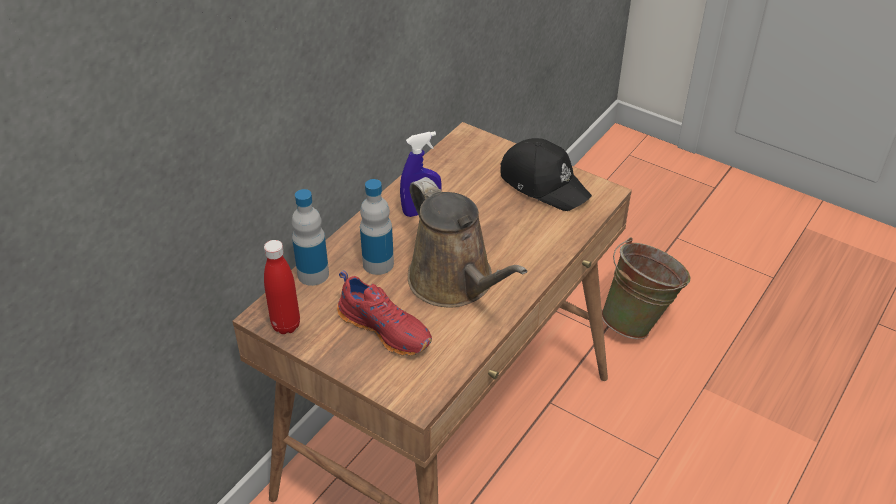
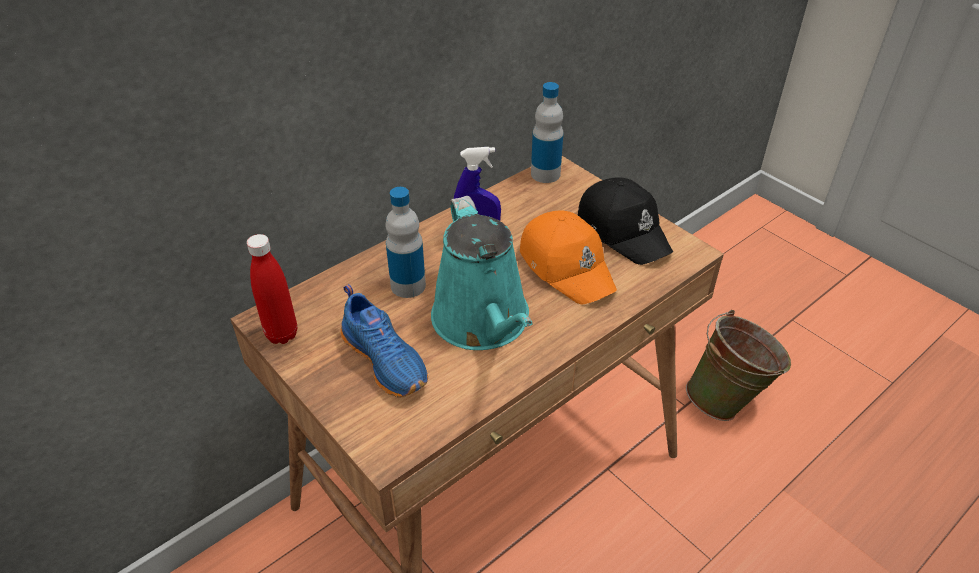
camera: 15 degrees right, 0 degrees up
(313, 274) = (335, 284): bottle -> bottle (545, 174)
(386, 328) = (386, 359): red shoe -> blue shoe
(455, 283) = (483, 322): brown watering can -> turquoise watering can
(507, 222) = (567, 266): none -> orange cap

